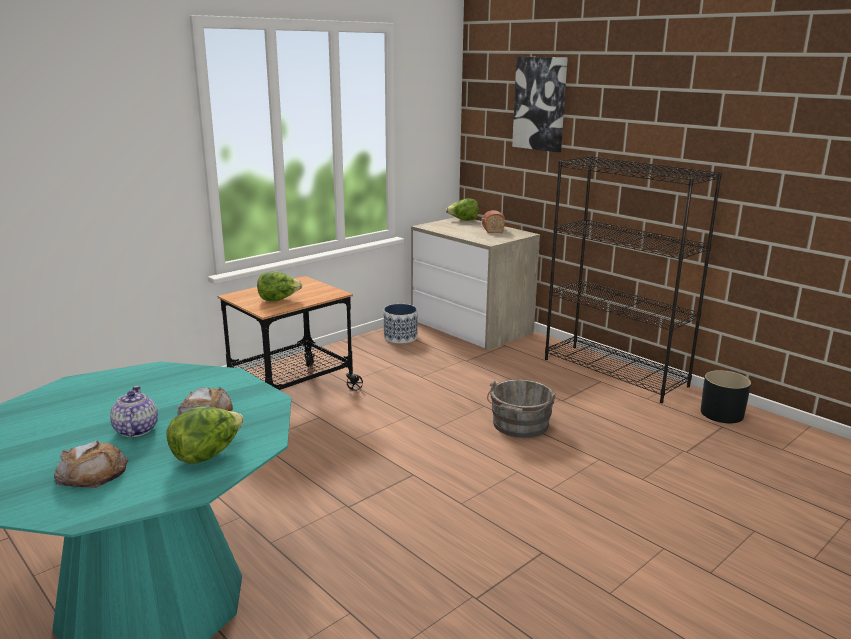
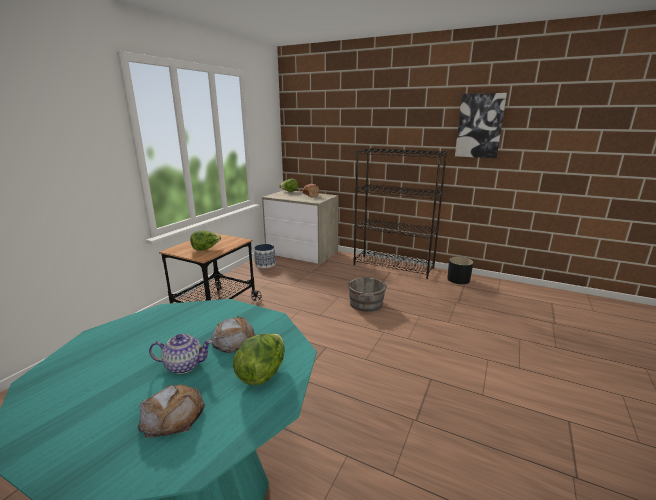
camera: 20 degrees left, 0 degrees up
(135, 430) = (184, 365): teapot -> teapot turned 120 degrees clockwise
(540, 103) = (333, 120): picture -> picture (479, 126)

